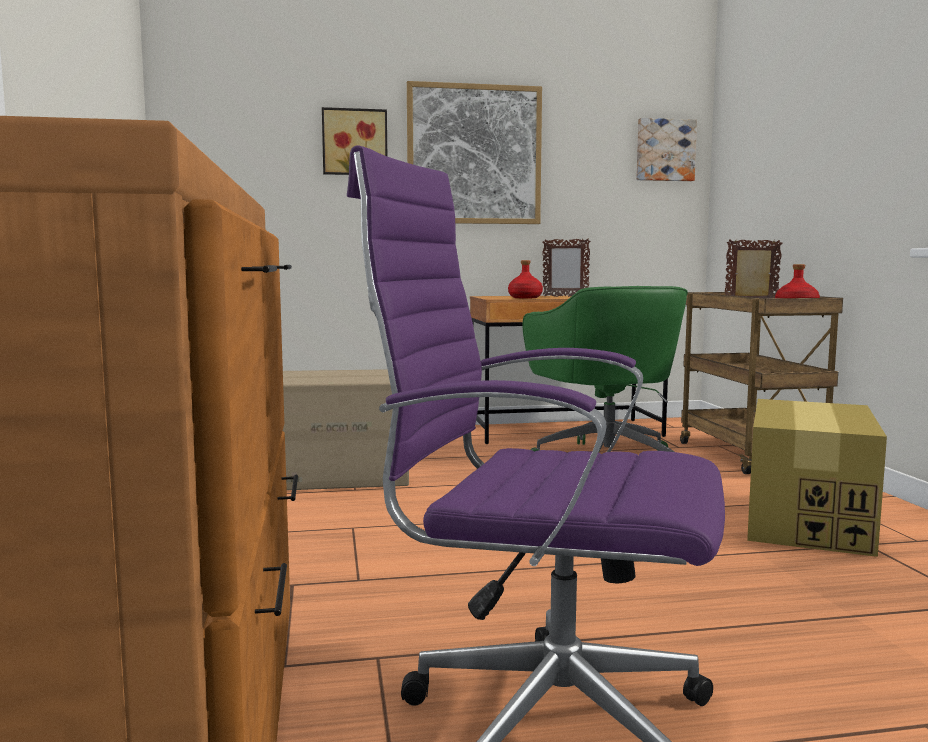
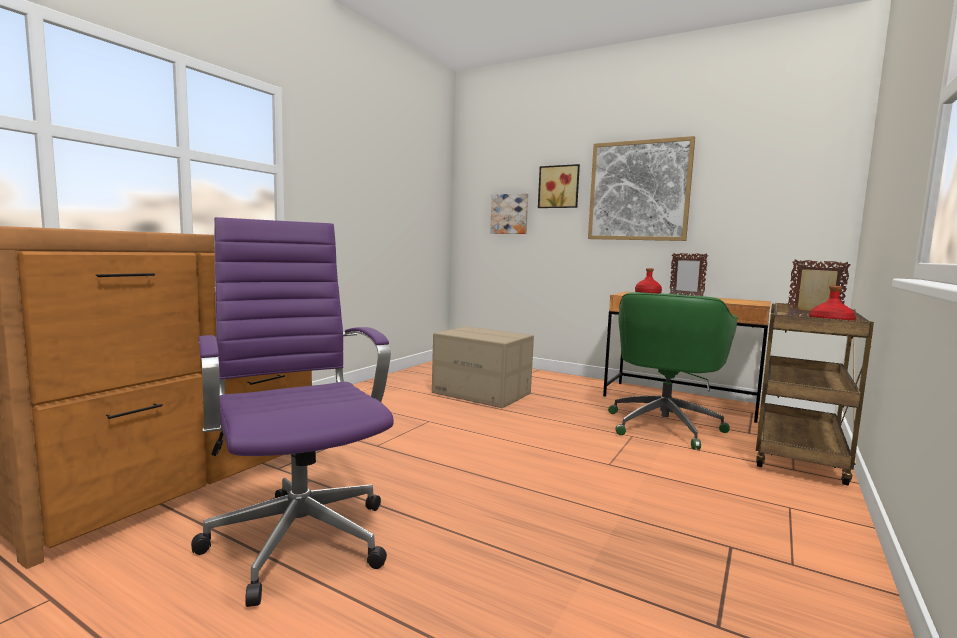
camera: 40 degrees right, 0 degrees up
(665, 150) = (812, 178): picture -> picture (510, 214)
(807, 521) = (721, 513): cardboard box -> none

